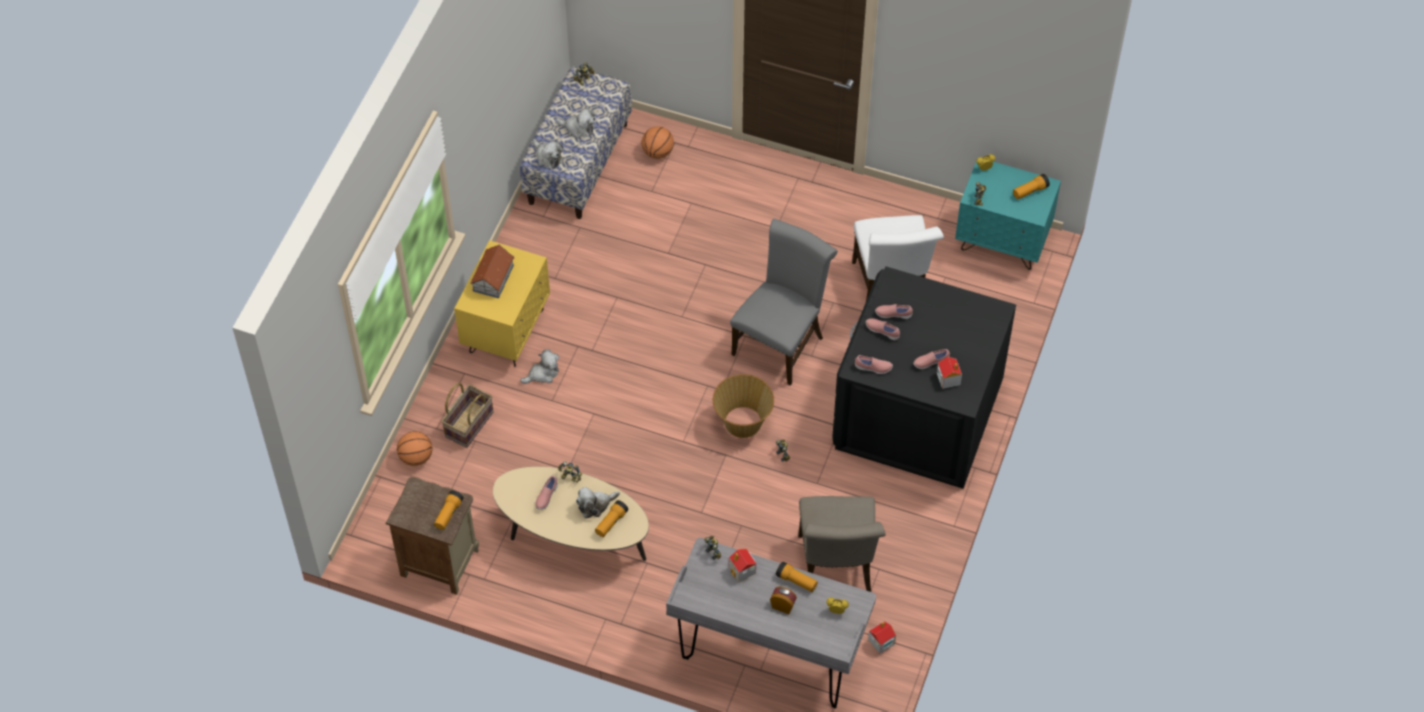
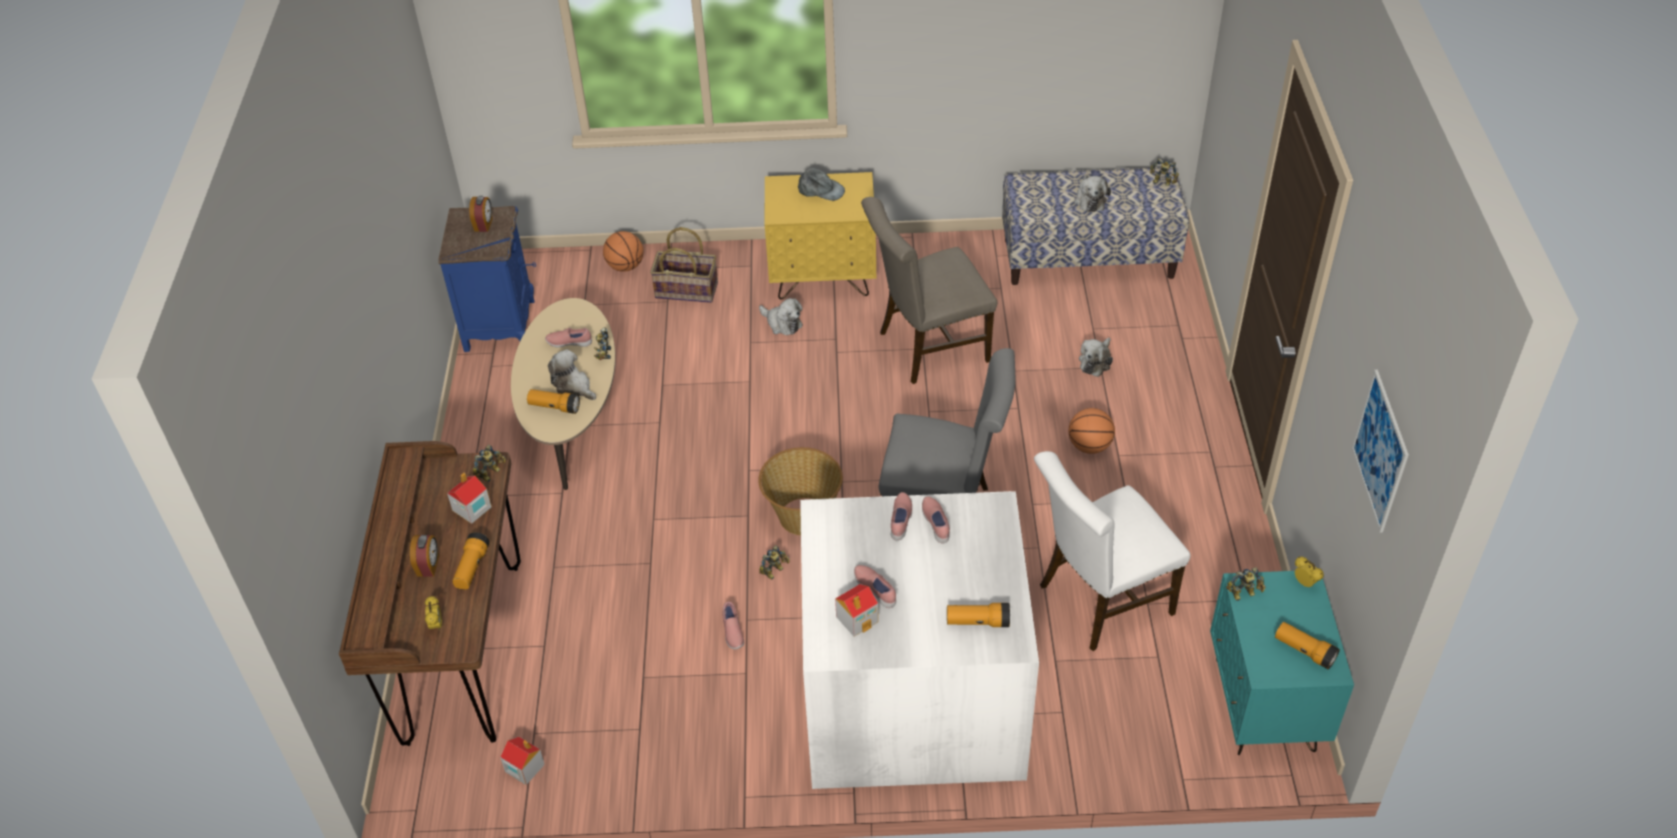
camera: 70 degrees right, 10 degrees down
(423, 503) = (484, 224): none -> alarm clock
(439, 561) = (501, 325): beige nightstand -> blue nightstand
(448, 514) = (476, 247): flashlight -> flashlight (978, 622)
(492, 278) = (821, 190): toy house -> grey cap
(548, 157) = (1031, 190): plush toy -> plush toy (1096, 362)
(657, 152) = (1153, 315): basketball -> basketball (1089, 446)
(769, 658) = (463, 653): grey desk -> brown desk
(836, 570) = (620, 682): beige chair -> beige chair (927, 348)
(873, 368) = (832, 529): pink shoe -> pink shoe (732, 632)
(917, 412) = (912, 694): black dresser -> white dresser
(1012, 74) = (1380, 451): none -> picture

